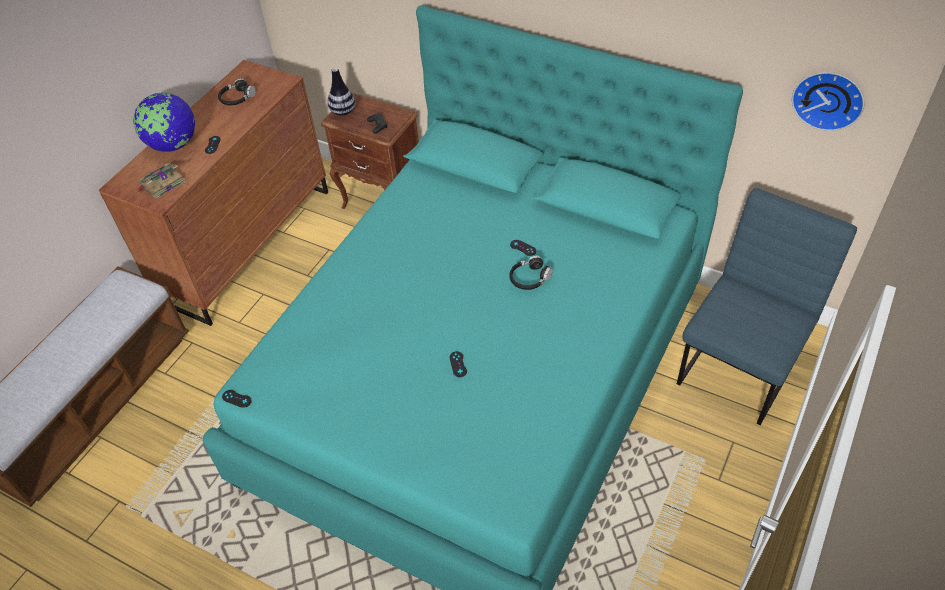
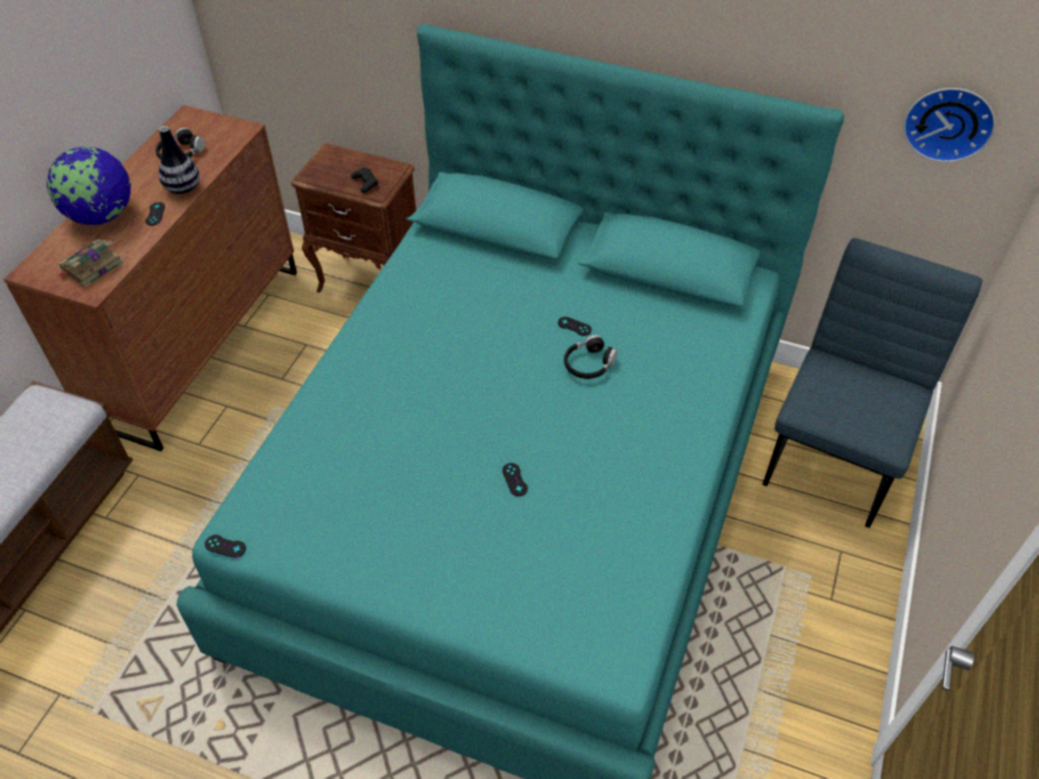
camera: 10 degrees left, 0 degrees up
(343, 111) = (318, 167): vase -> vase (183, 188)

